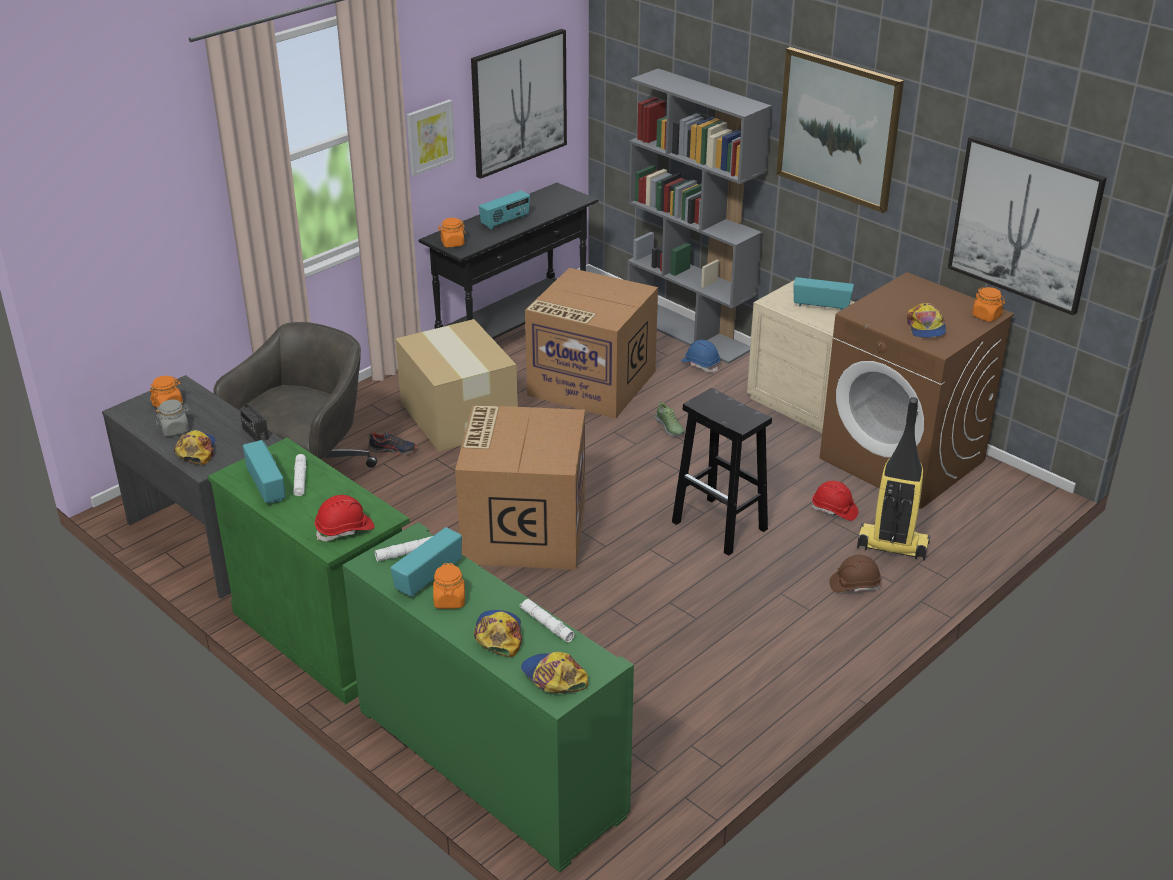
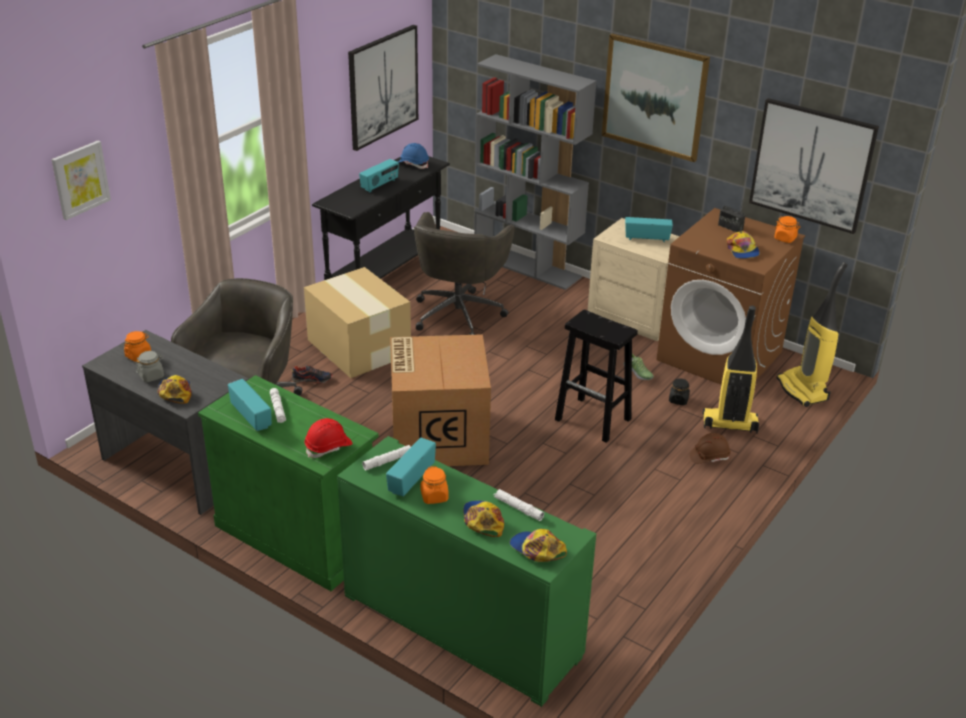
camera: 10 degrees left, 0 degrees up
(255, 434) = (221, 374): radio -> radio (730, 227)
(430, 137) = (319, 118): picture -> picture (80, 179)
(452, 243) = (341, 205): orange jar -> none
(590, 383) = (459, 313): cardboard box -> grey office chair
(669, 427) = (532, 344): shoe -> shoe (638, 373)
(700, 364) = (543, 292): blue hard hat -> blue hard hat (413, 164)
(834, 510) = (678, 400): red hard hat -> black jar
(1000, 511) = (803, 390): none -> vacuum cleaner

